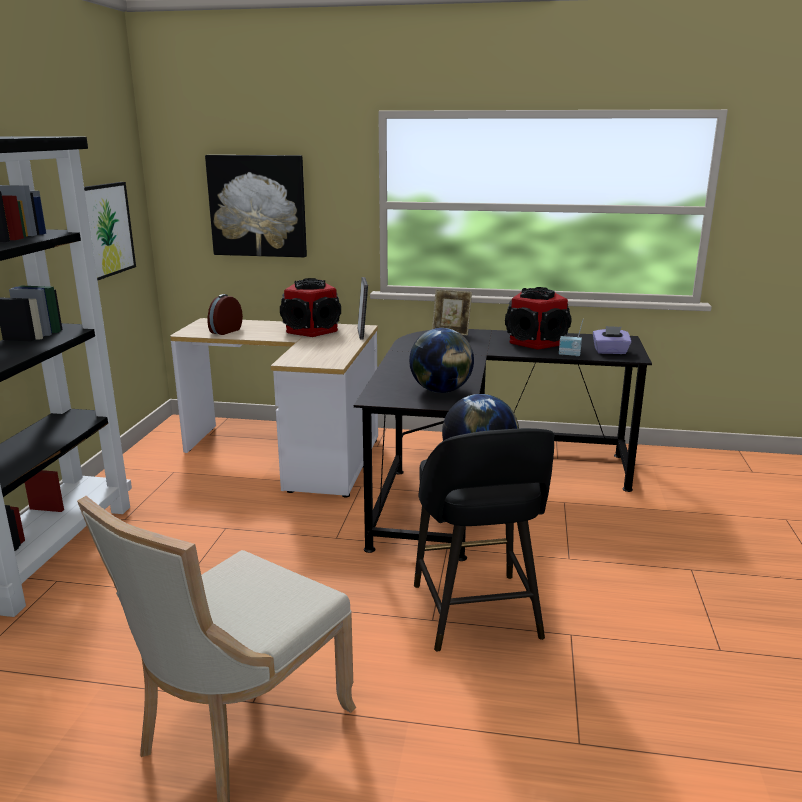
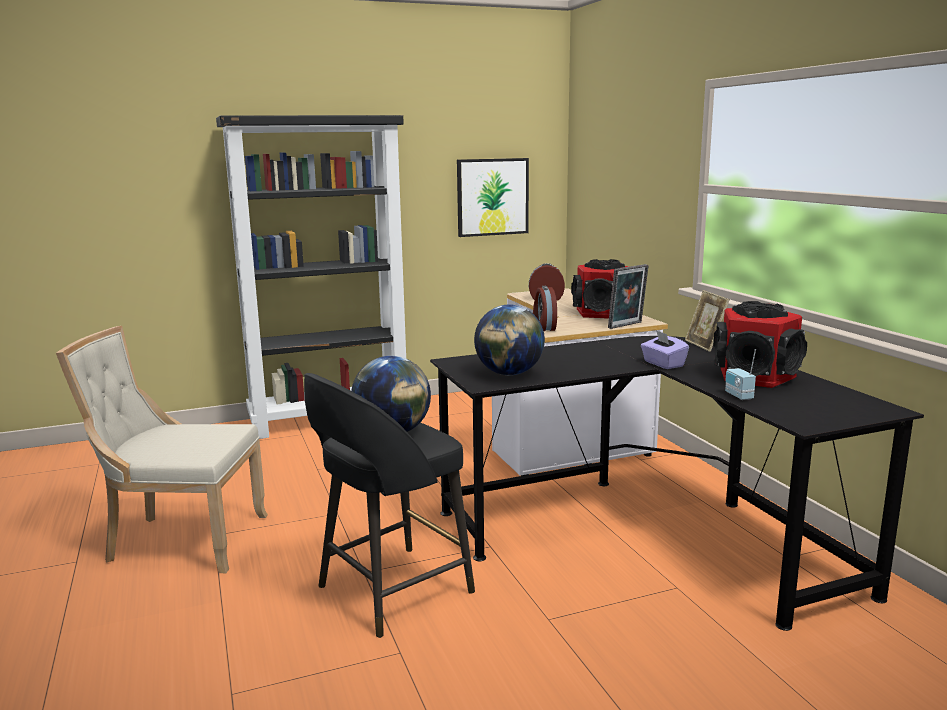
camera: 60 degrees right, 5 degrees down
(258, 206) = (621, 185): picture -> none
(321, 353) = (543, 327): none -> alarm clock
(610, 351) = (801, 410): purple tissue box -> purple tissue box (663, 364)

